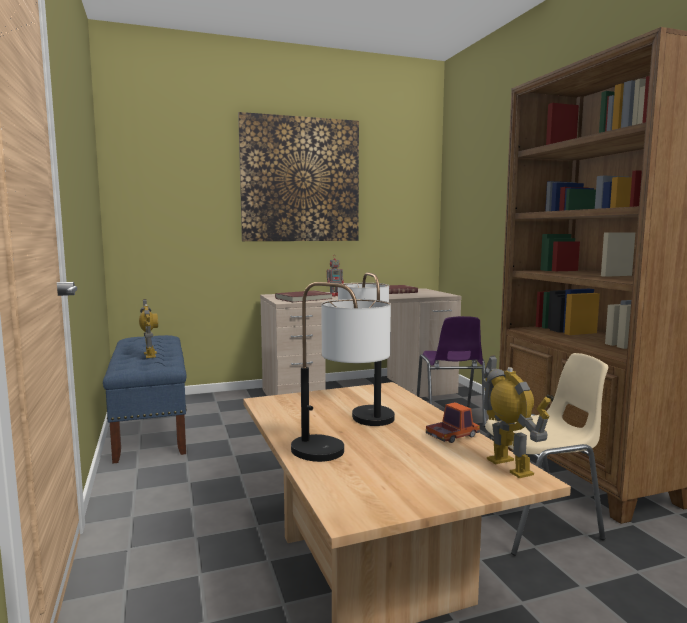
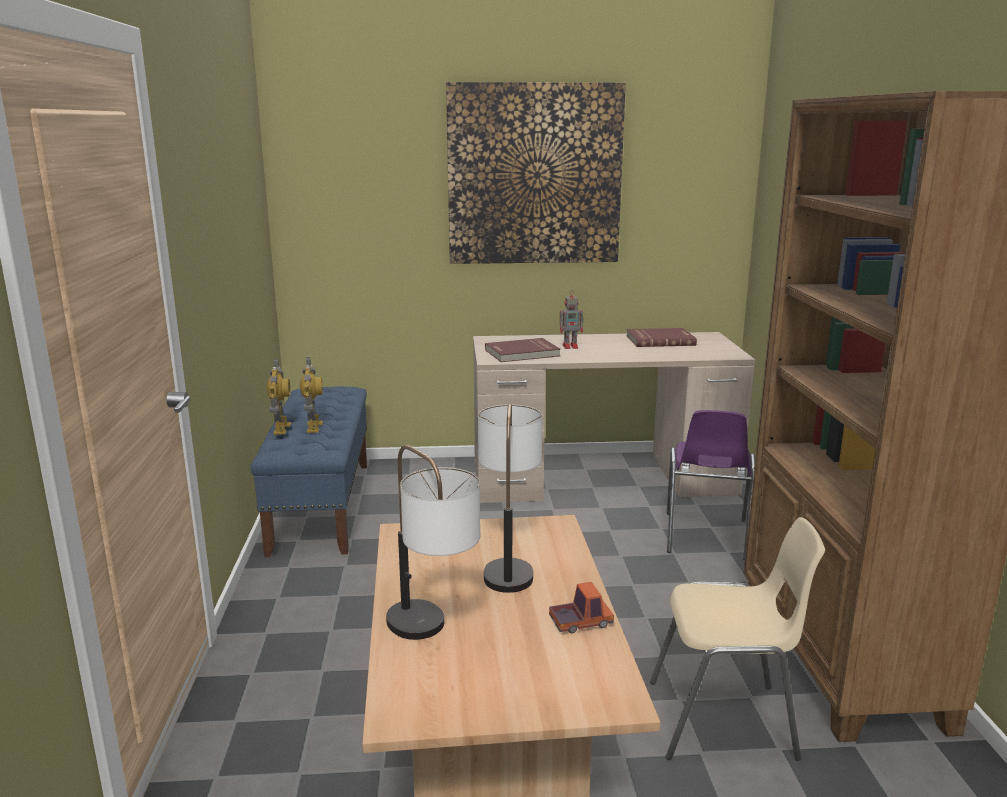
camera: 15 degrees right, 10 degrees up
(510, 466) = (612, 681): toy robot -> toy robot (281, 429)

